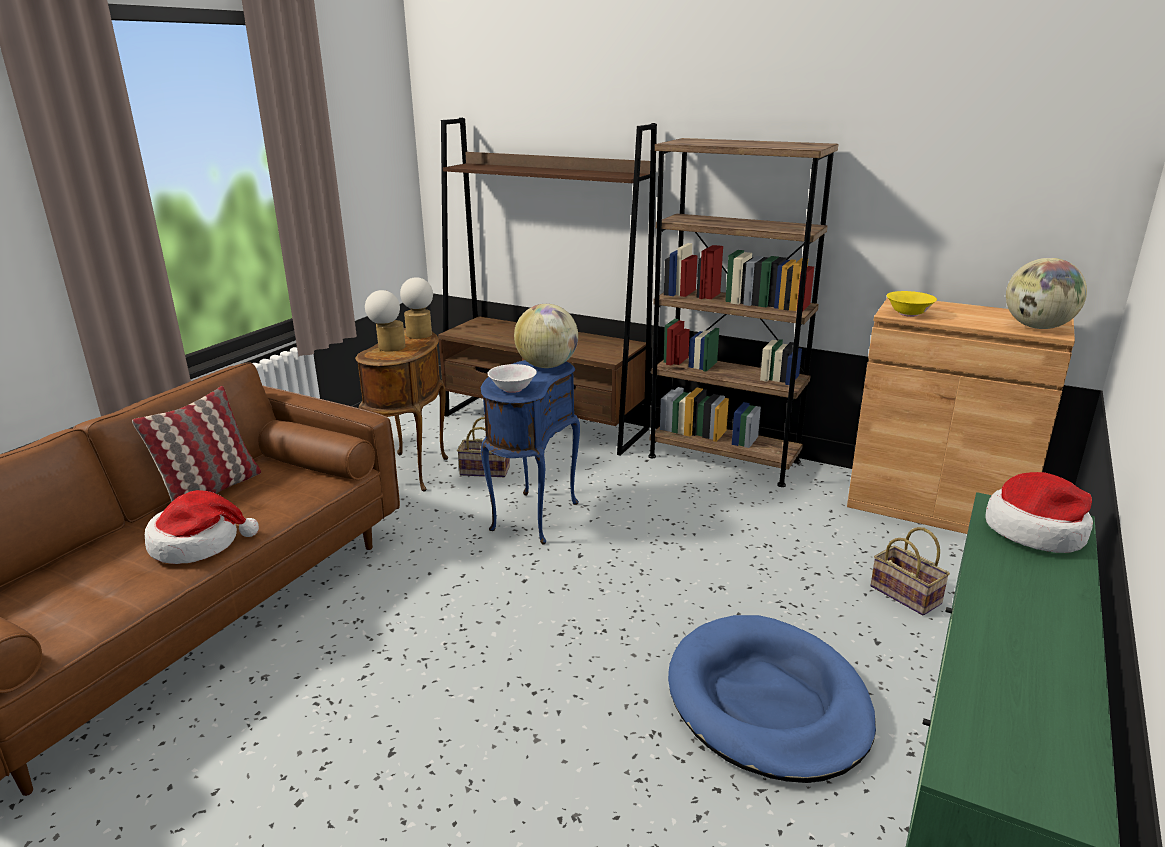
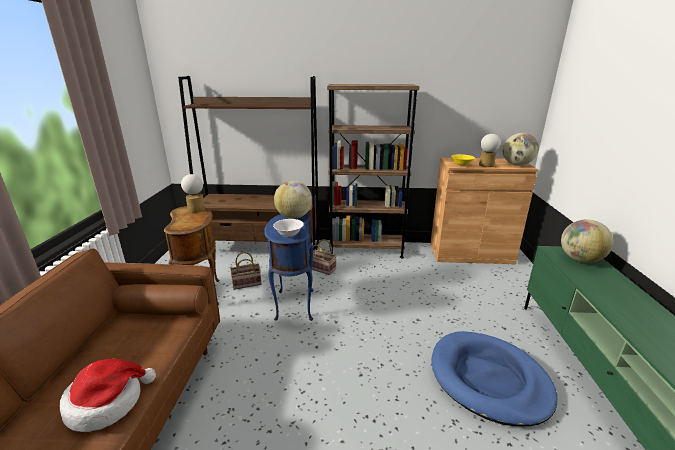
camera: 25 degrees left, 0 degrees up
(211, 491) = (89, 352): pillow -> none
(388, 348) = (183, 221): table lamp -> table lamp (486, 166)
(907, 595) = (495, 300): basket -> basket (322, 268)
(1036, 531) = (580, 259): hat -> globe

